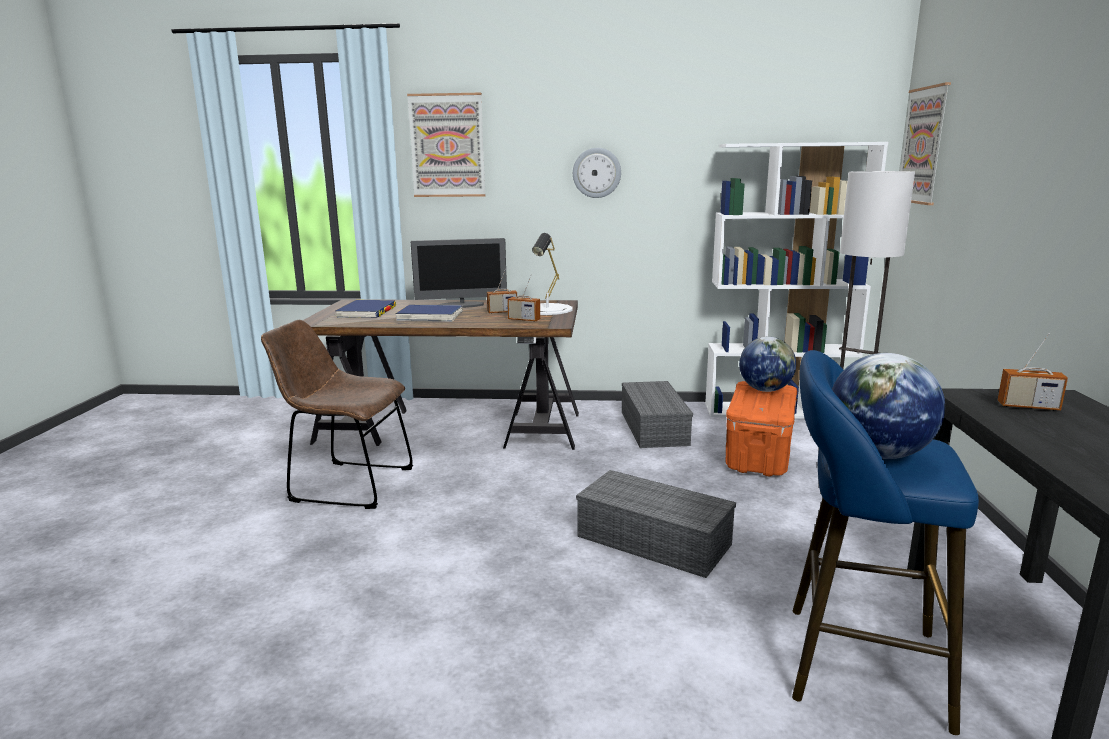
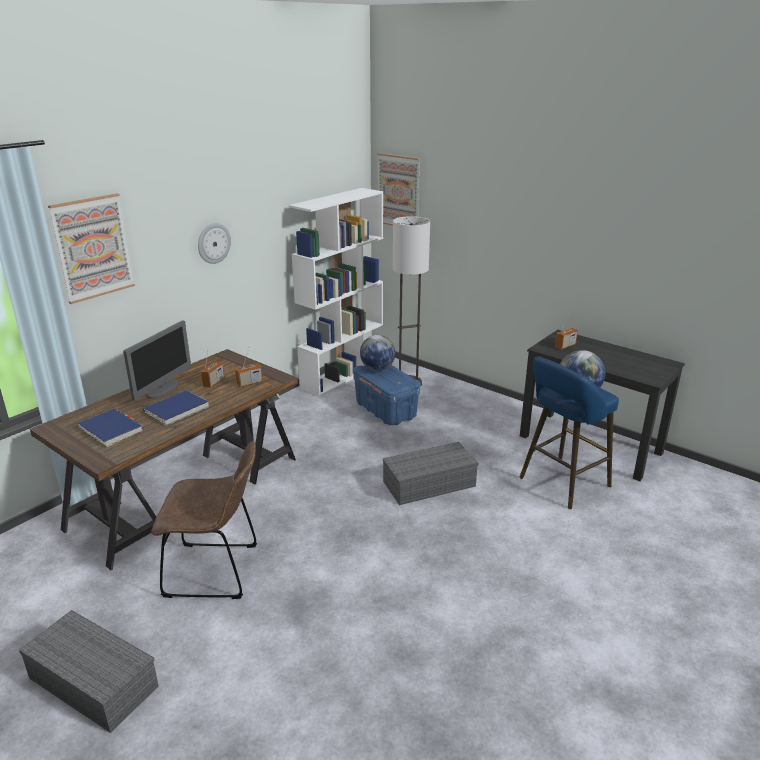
camera: 55 degrees left, 10 degrees up
(347, 484) = (217, 571): brown chair -> brown chair turned 135 degrees counterclockwise
(547, 309) = (235, 366): white table lamp -> none
(652, 427) = (304, 420): grey storage box -> grey storage box (91, 682)
(759, 457) = (386, 411): orange storage box -> blue storage box

